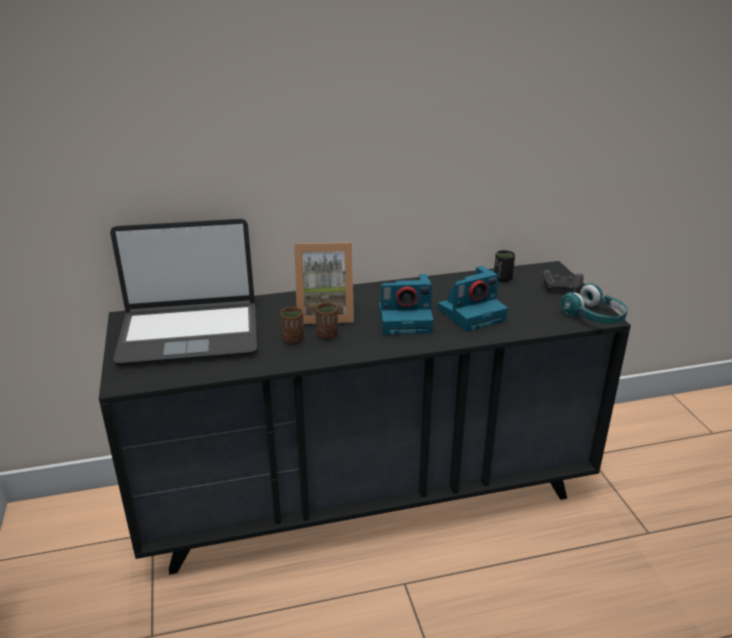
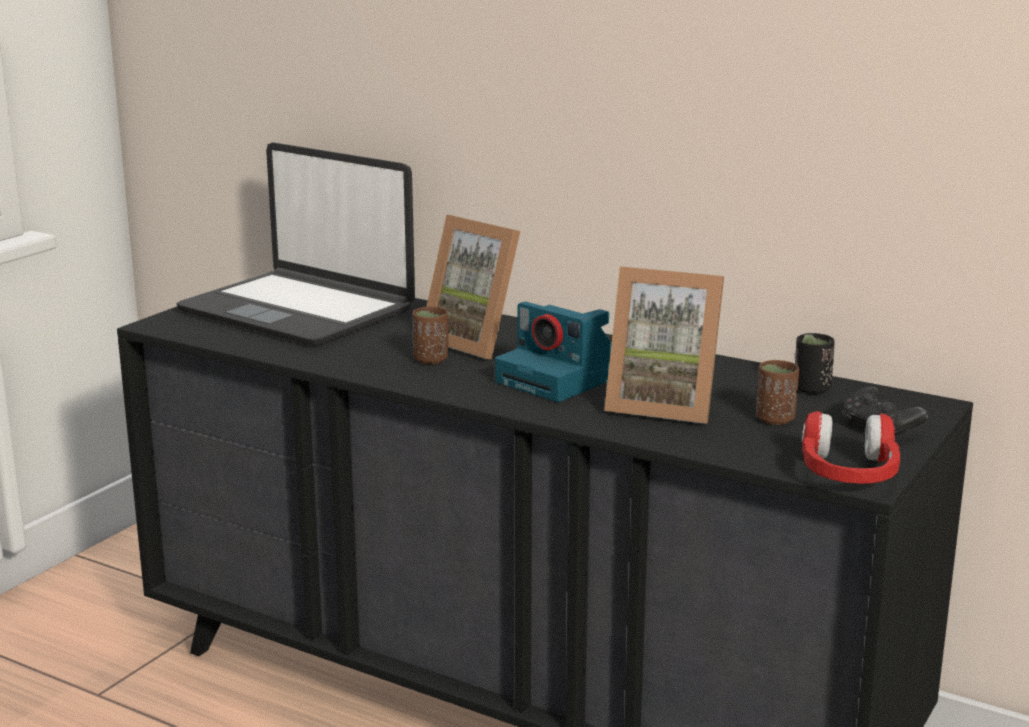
camera: 45 degrees right, 10 degrees down
(293, 339) = (385, 350): brown cup -> brown cup (775, 419)
(472, 313) = (663, 405): camera -> picture frame
(594, 317) = (848, 474): turquoise headphones -> red headphones

